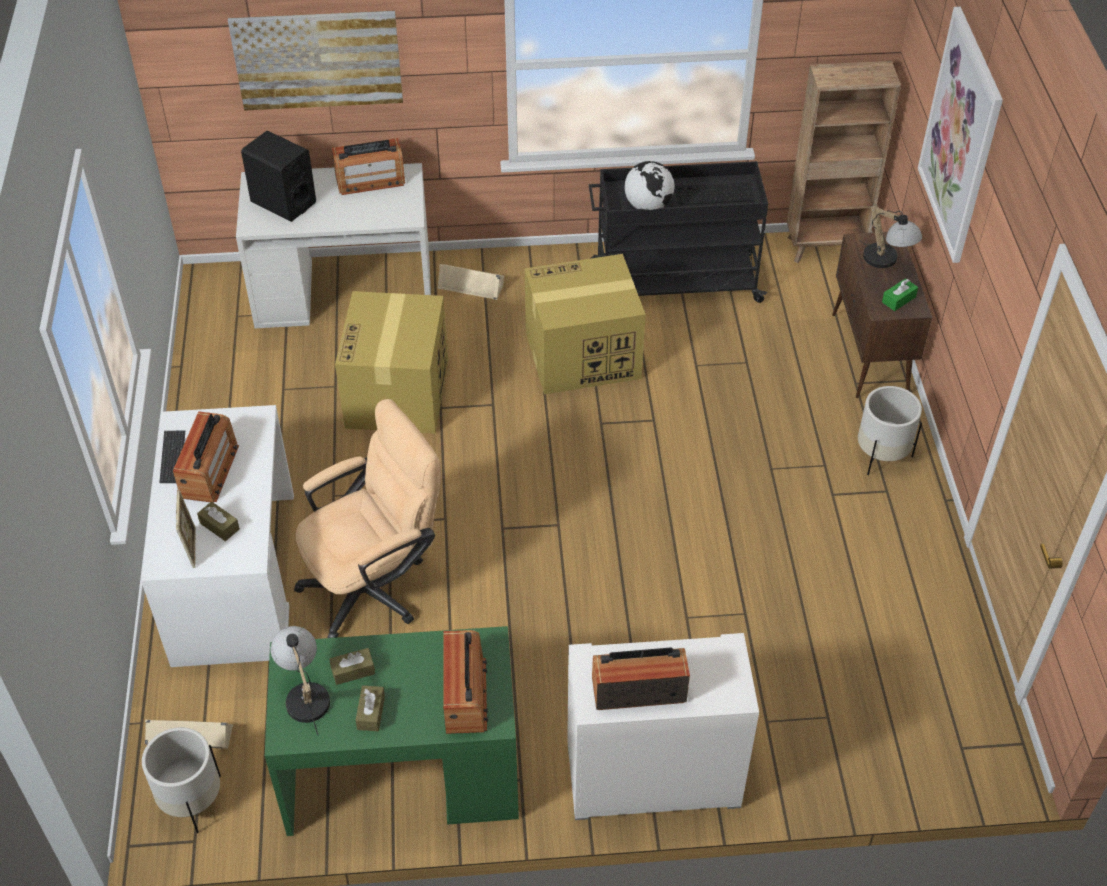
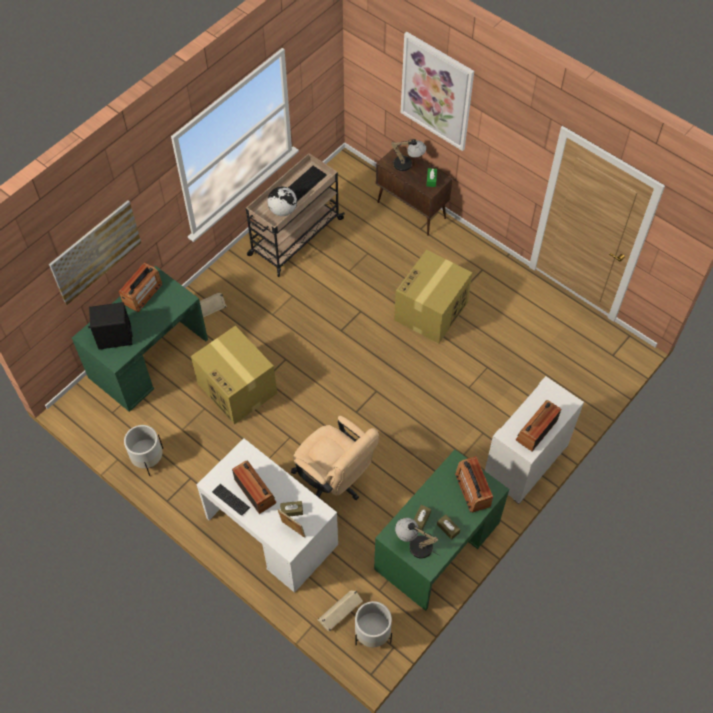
camera: 45 degrees left, 10 degrees up
(344, 290) = (148, 358): white desk -> green desk
(375, 584) = (334, 481): beige office chair -> beige office chair turned 120 degrees clockwise
(465, 694) = (472, 489): radio -> radio turned 150 degrees counterclockwise
(581, 356) = (296, 305): cardboard box -> cardboard box (430, 312)
(673, 283) = (294, 237): black cart -> beige cart
(825, 247) = (339, 170): brown bookcase -> none
(881, 455) = (464, 255): white planter -> white planter (148, 459)

